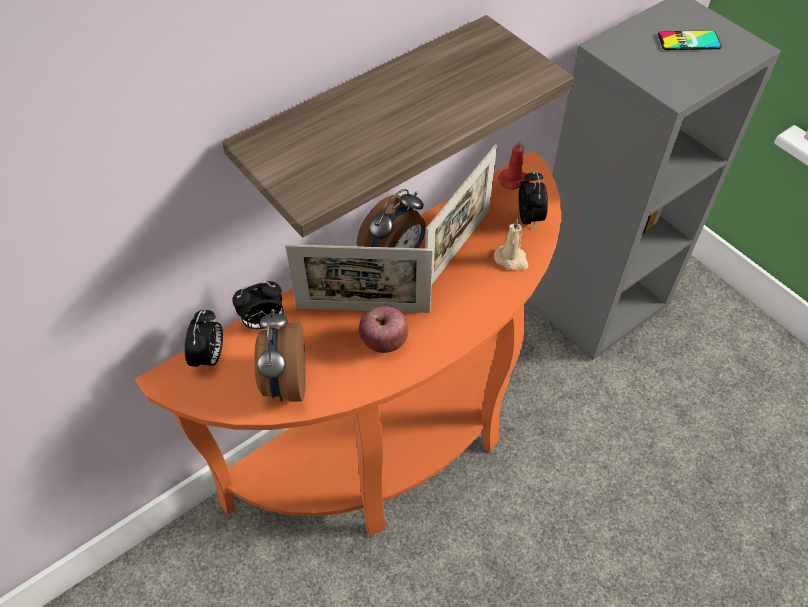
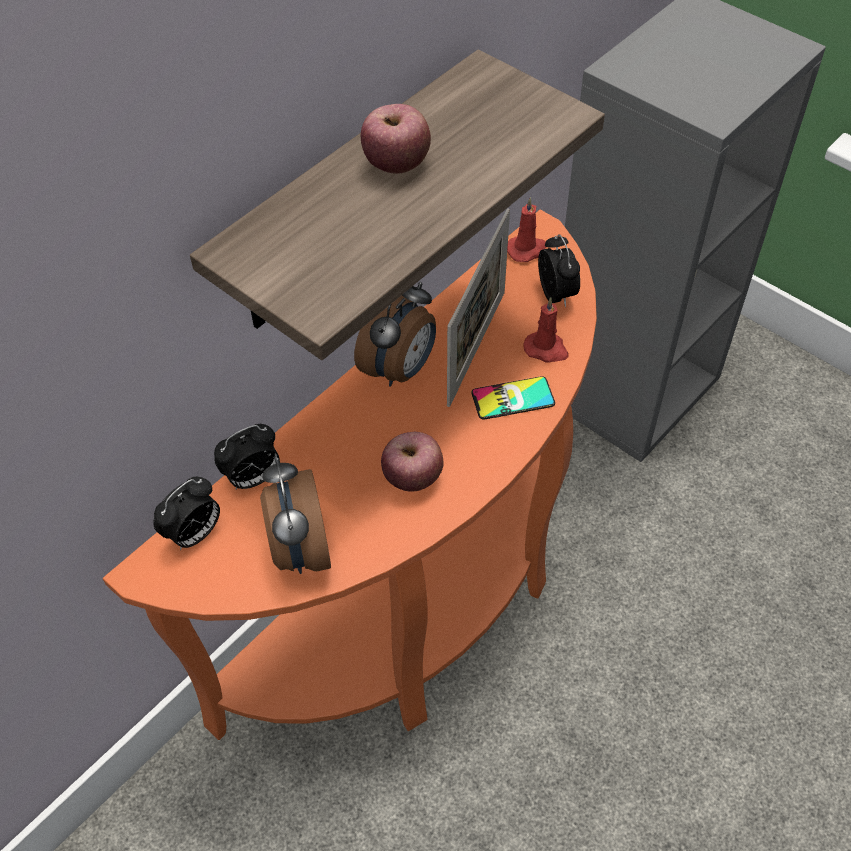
camera: 10 degrees left, 0 degrees up
(209, 357) = (194, 534): alarm clock -> alarm clock turned 45 degrees clockwise
(363, 310) = (376, 442): picture frame -> none
(398, 94) = (397, 164): none -> apple
(512, 259) = (546, 349): beige candle -> red candle
(689, 41) = (715, 48): phone -> phone (513, 398)

